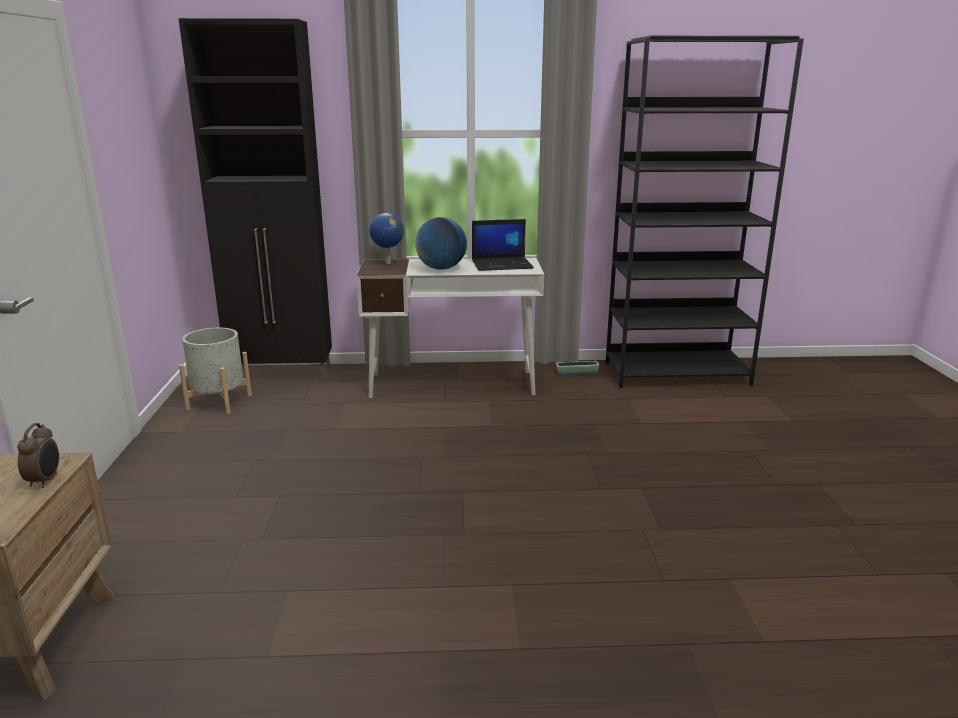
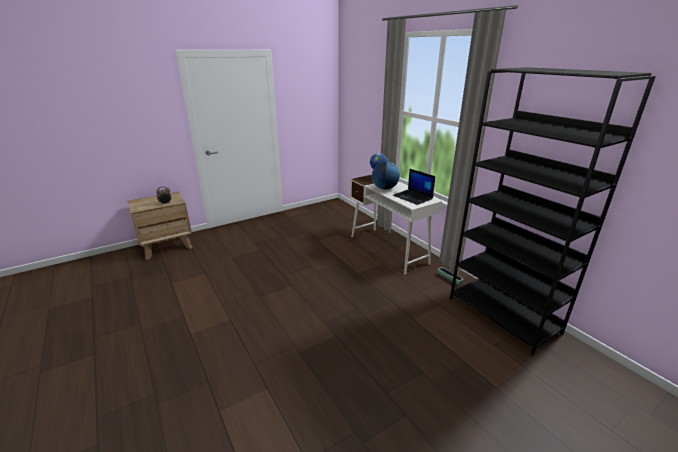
camera: 60 degrees right, 5 degrees up
(219, 402) = (315, 212): grey planter -> none
(283, 376) = (349, 214): black cabinet -> none

